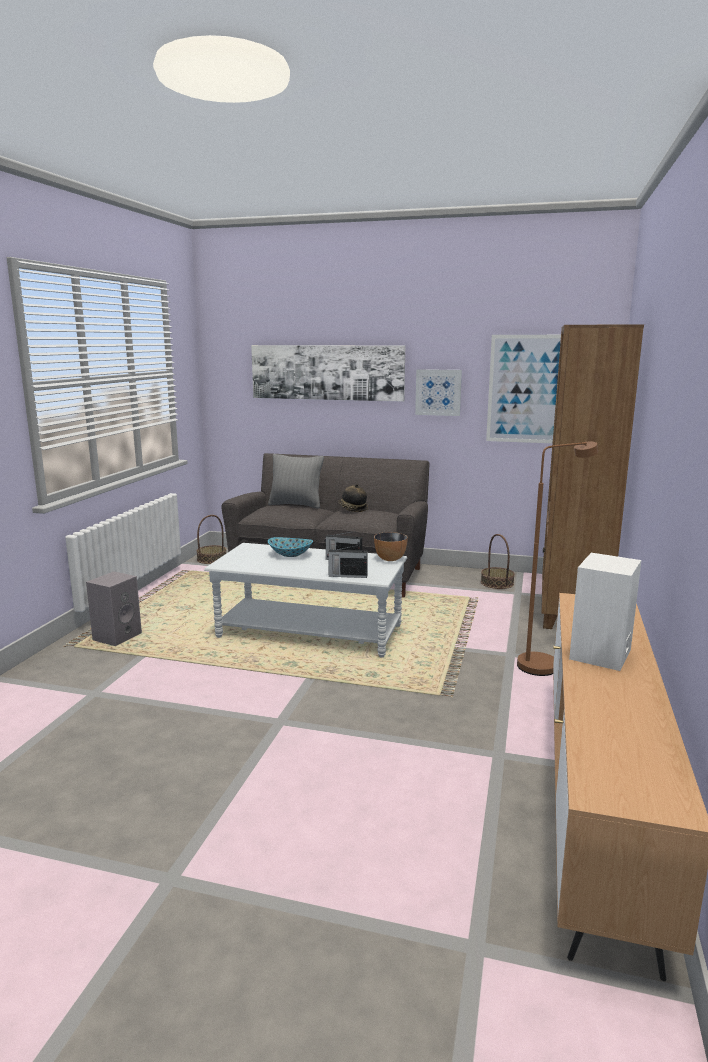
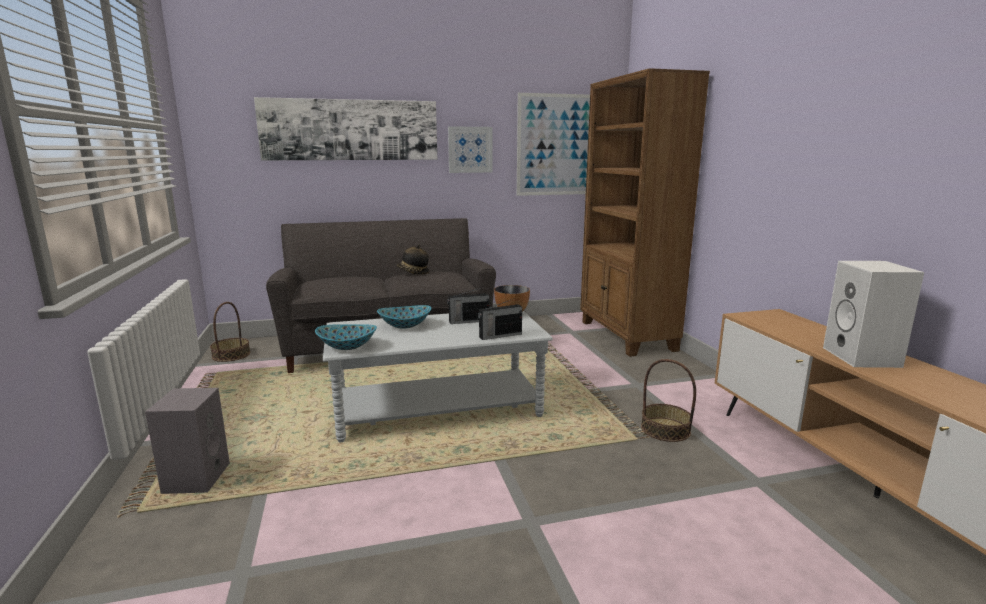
camera: 30 degrees left, 0 degrees up
(228, 563) = (347, 347): none -> bowl
(296, 505) = (343, 276): grey pillow -> none
(497, 583) = (545, 326): basket -> basket (665, 429)
(544, 663) = (671, 386): brown floor lamp -> none

